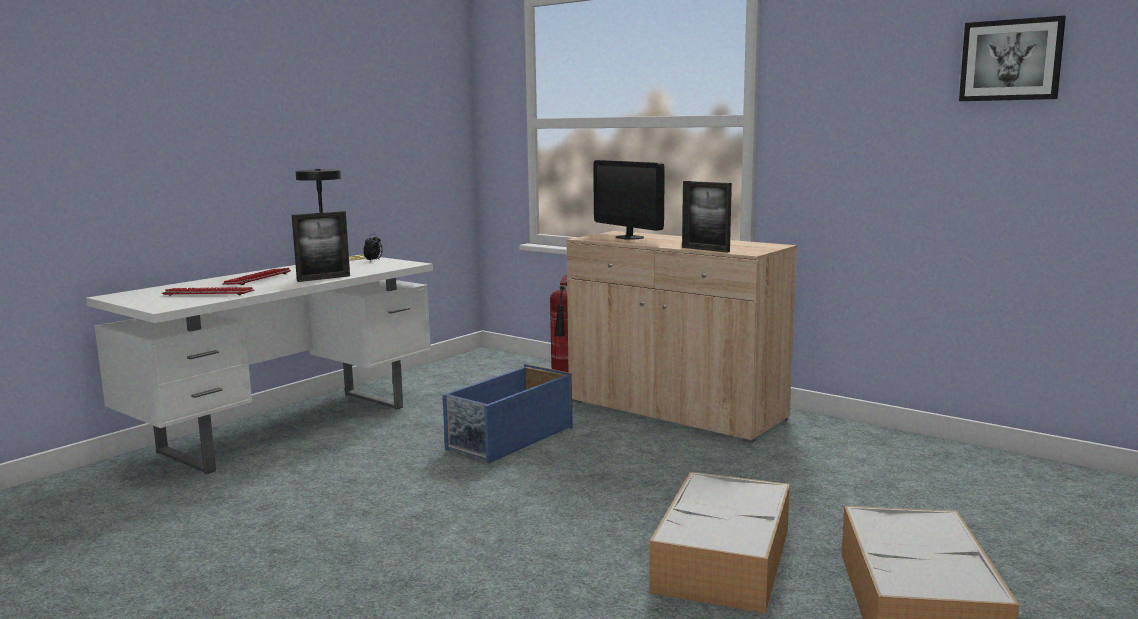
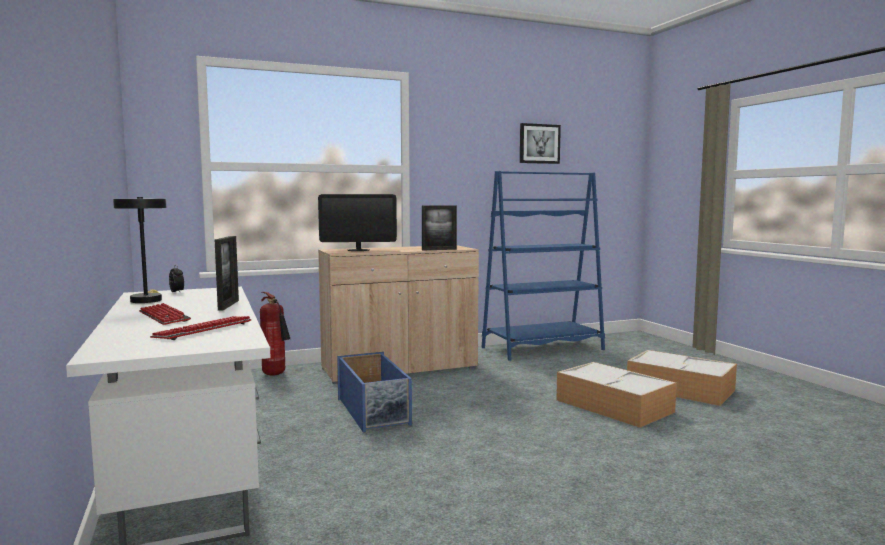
camera: 60 degrees left, 5 degrees down
(938, 459) = (543, 349): none -> blue bookcase

